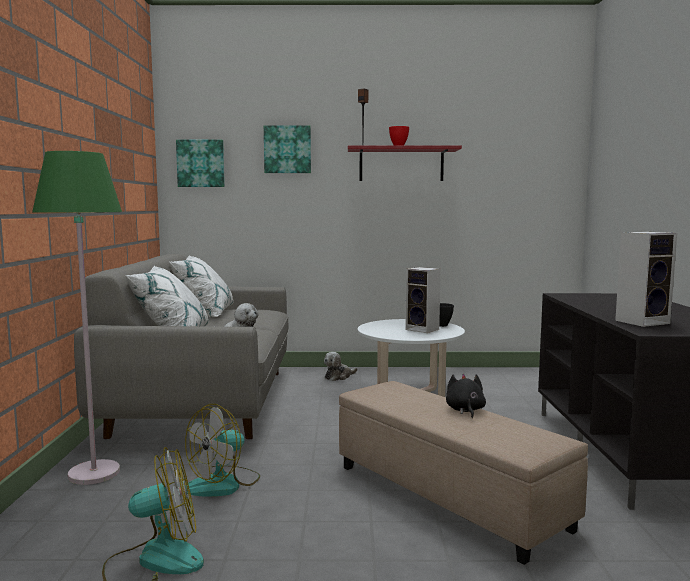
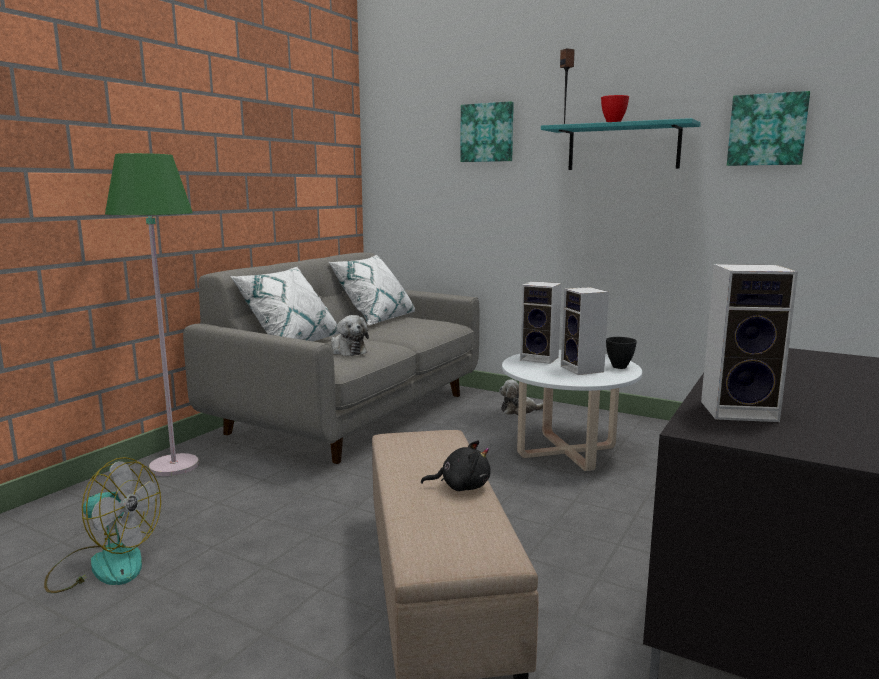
camera: 30 degrees right, 5 degrees up
(201, 163) = (400, 152): picture -> picture (767, 130)
(223, 484) = (252, 505): fan -> none
(382, 326) = (541, 358): none -> speaker
(401, 164) = (623, 147): red shelf -> turquoise shelf
(465, 410) = (461, 486): black plush toy -> black plush toy turned 60 degrees clockwise

